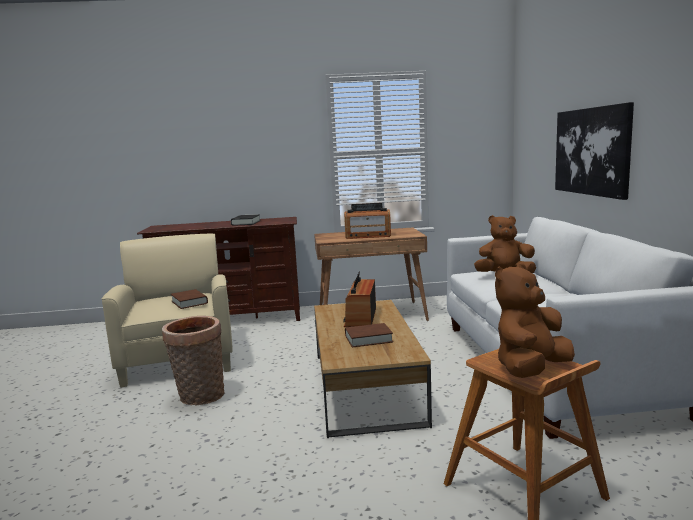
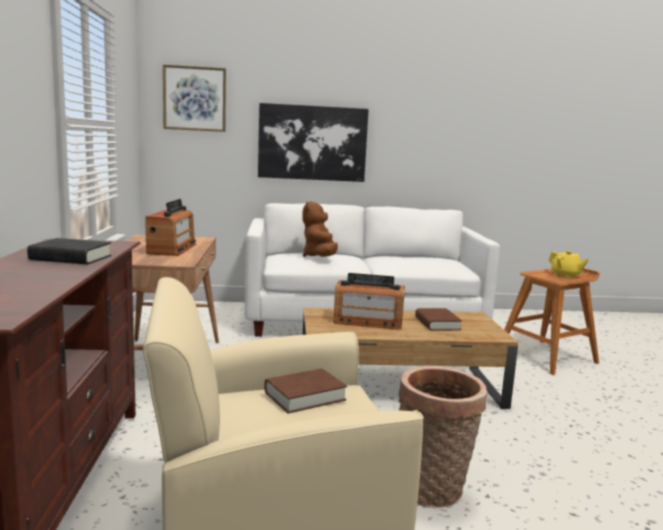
camera: 90 degrees left, 0 degrees up
(530, 370) = (565, 275): brown plush toy -> yellow teapot
(532, 115) = (194, 98): none -> picture

